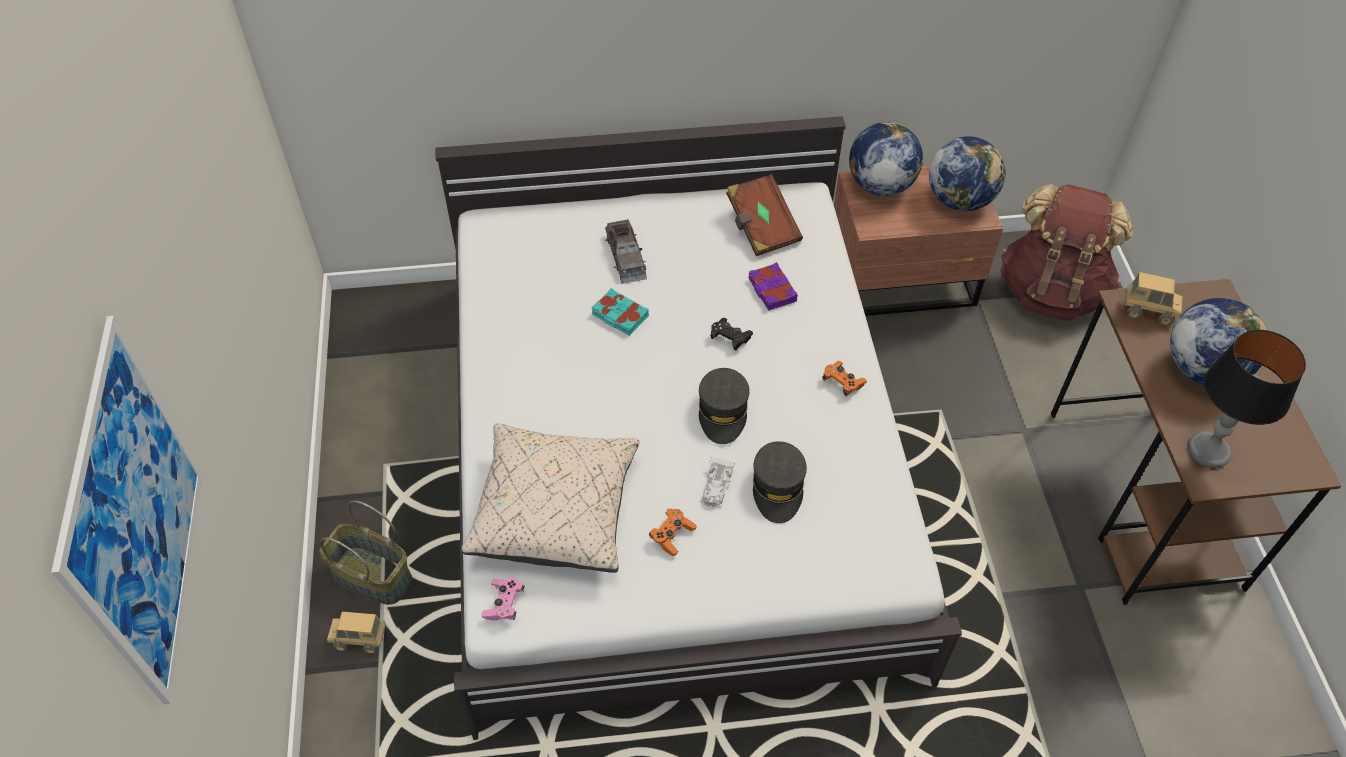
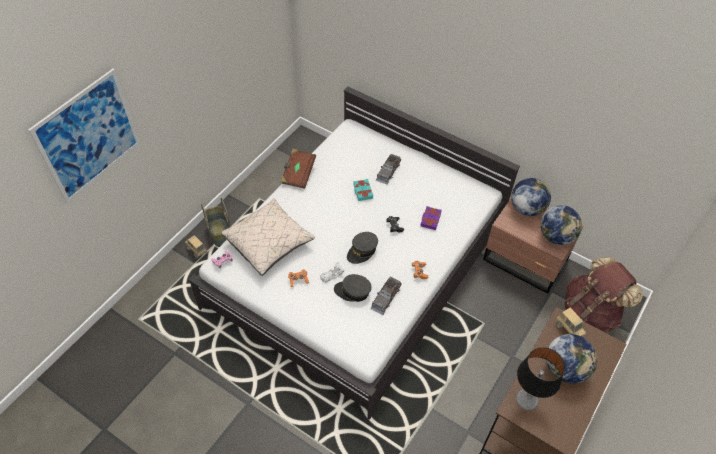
camera: 40 degrees right, 0 degrees up
(761, 227) = (453, 193): brown book -> brown book (298, 174)
(778, 487) = (353, 291): grey cap -> grey cap turned 60 degrees clockwise
(836, 458) = (386, 297): none -> grey toy car

